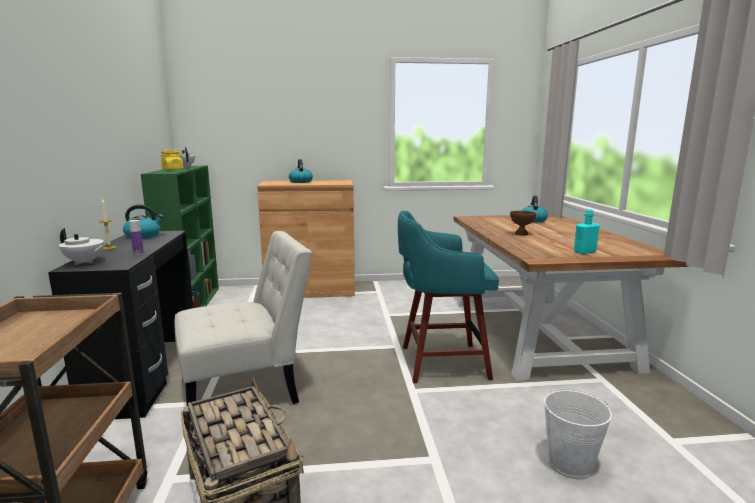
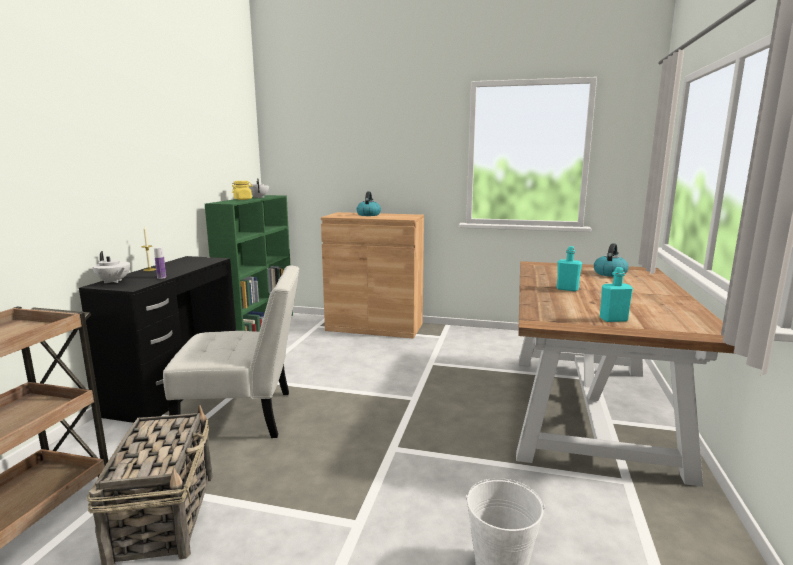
camera: 20 degrees right, 0 degrees up
(143, 236) = (190, 261): kettle -> none
(441, 362) = (446, 424): turquoise stool -> none
(521, 234) = (567, 289): brown bowl -> turquoise bottle

